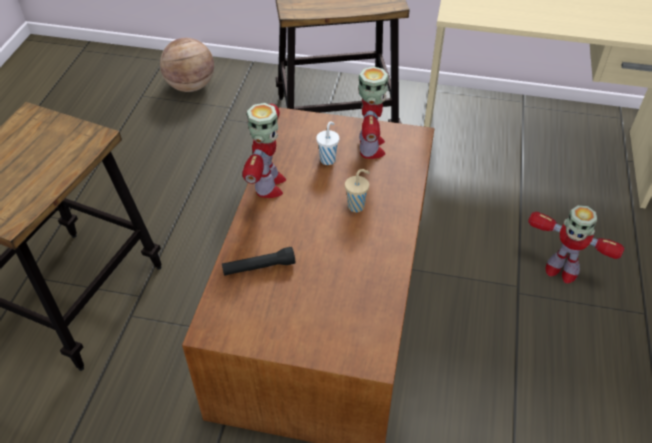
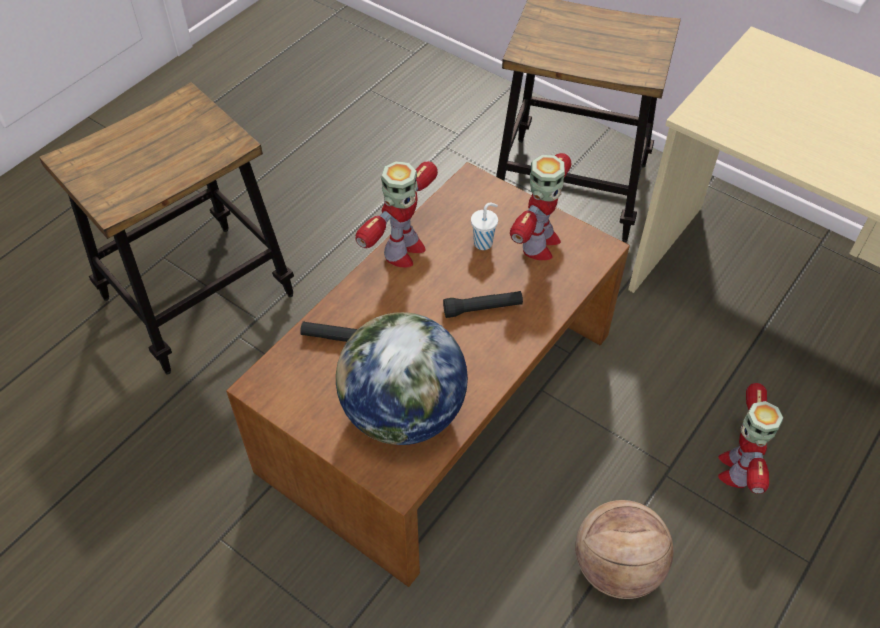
camera: 25 degrees right, 5 degrees up
(190, 86) = (427, 94): basketball -> basketball (616, 567)
(344, 305) = (403, 413): none -> globe
(357, 206) = (482, 308): beige cup -> black flashlight
(560, 270) = (735, 468): toy robot -> toy robot turned 45 degrees clockwise

